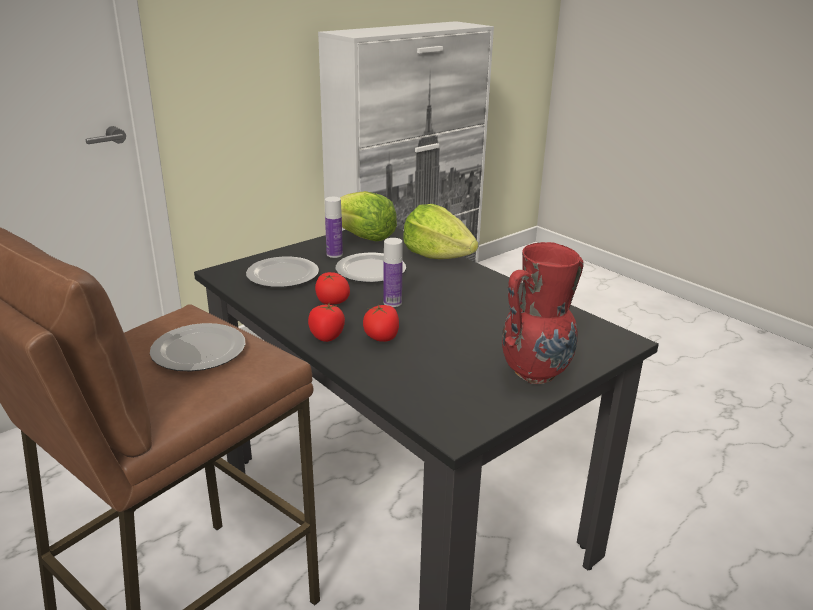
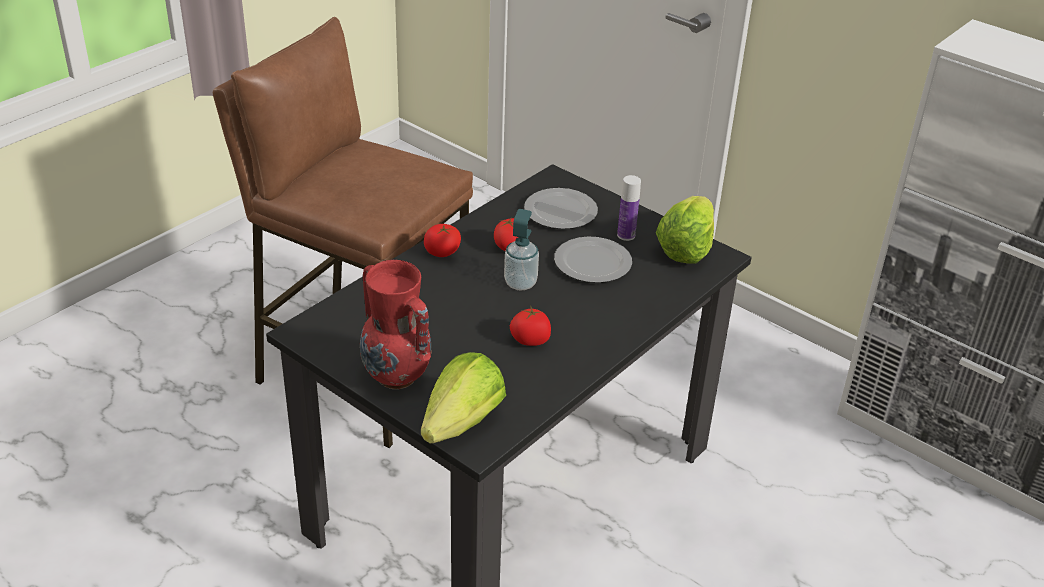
camera: 80 degrees right, 10 degrees up
(198, 352) = (379, 188): plate -> none
(382, 337) = (446, 283): tomato -> tomato (530, 340)
(392, 303) = (520, 283): bottle -> soap dispenser
(437, 256) = (654, 306): lettuce -> lettuce (462, 423)

